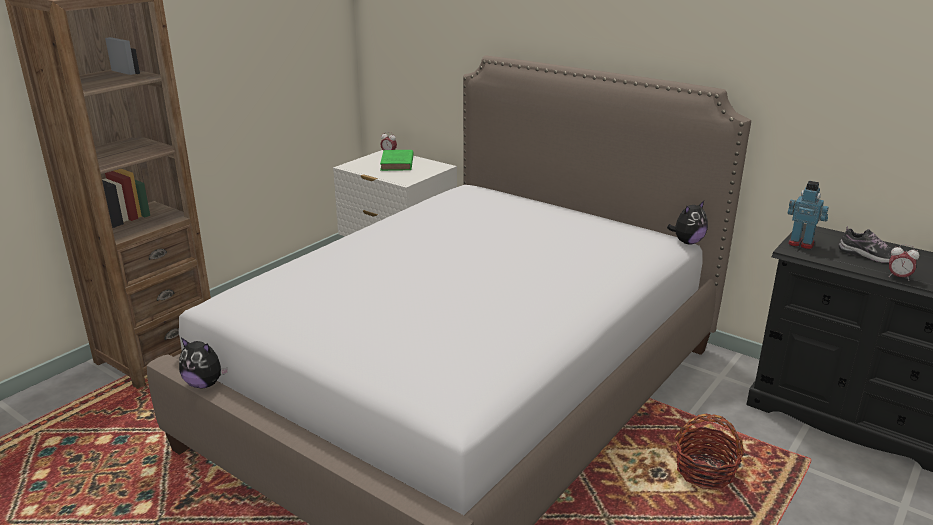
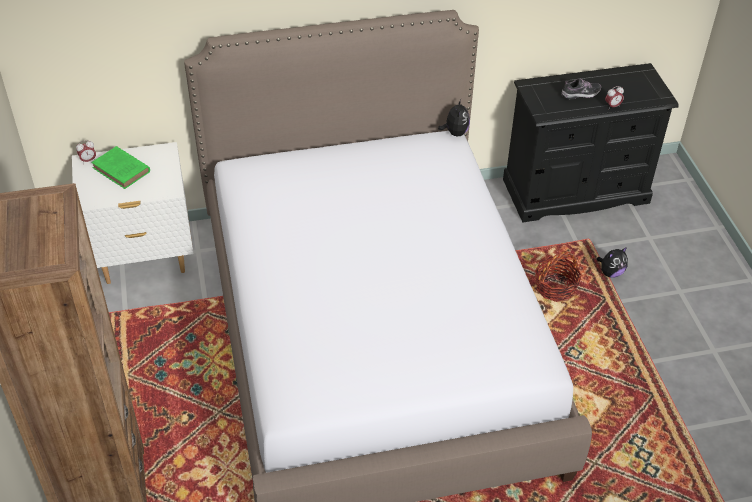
camera: 50 degrees left, 20 degrees up
(205, 384) = (324, 470): plush toy -> plush toy (610, 272)
(801, 244) = (540, 104): toy robot -> none

